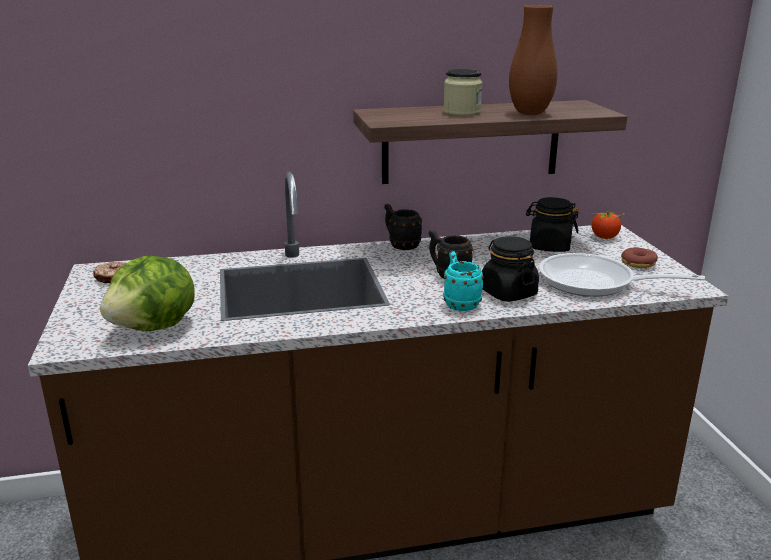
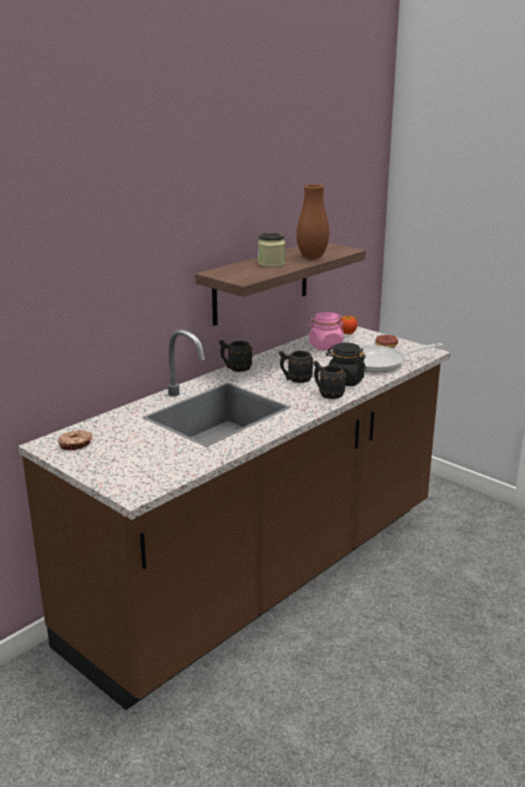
camera: 35 degrees left, 0 degrees up
(155, 327) = (172, 463): lettuce -> none
(459, 303) = (327, 394): turquoise mug -> black mug
(549, 246) = (325, 347): black jar -> pink jar

